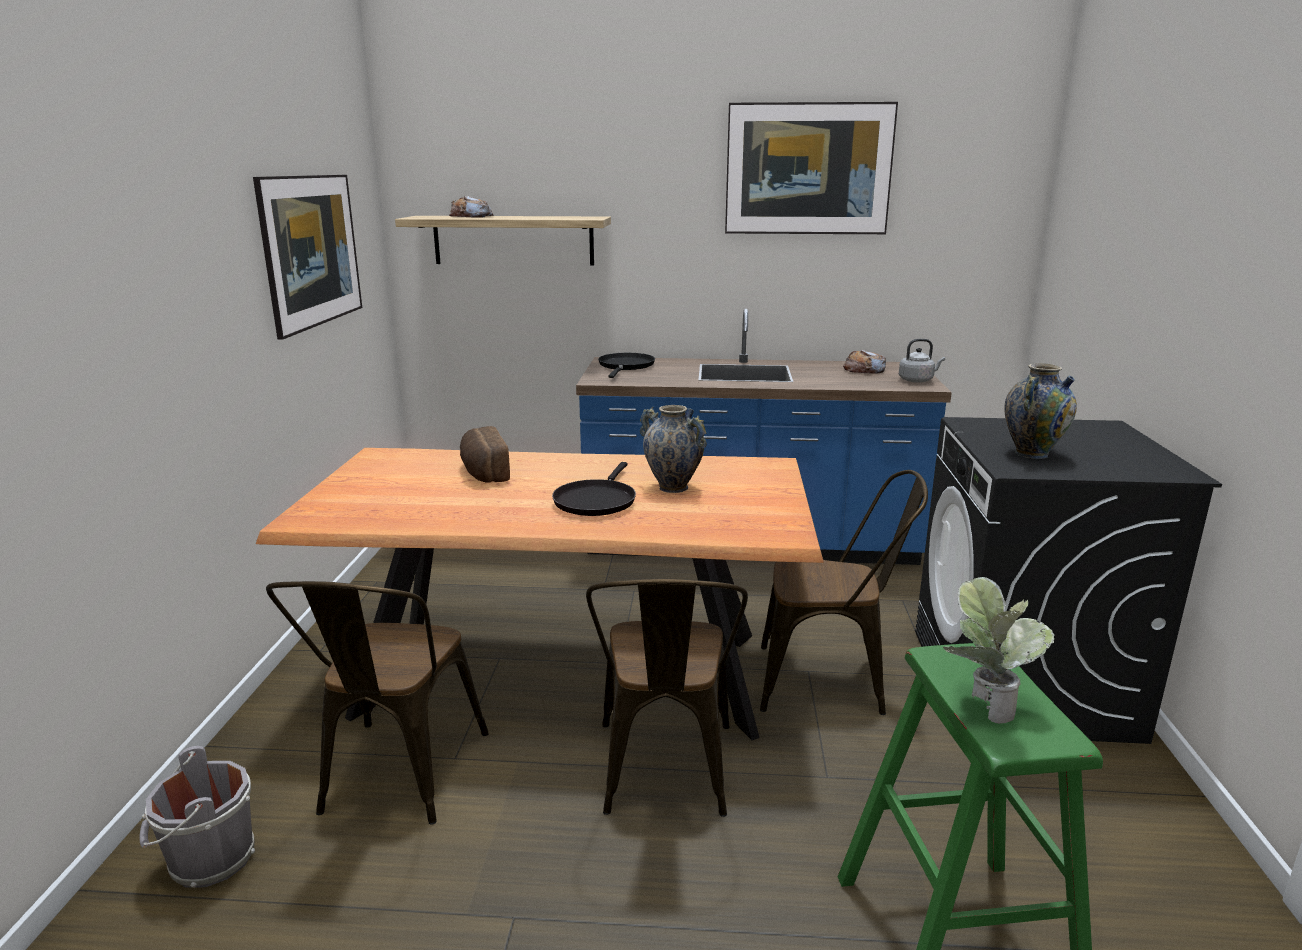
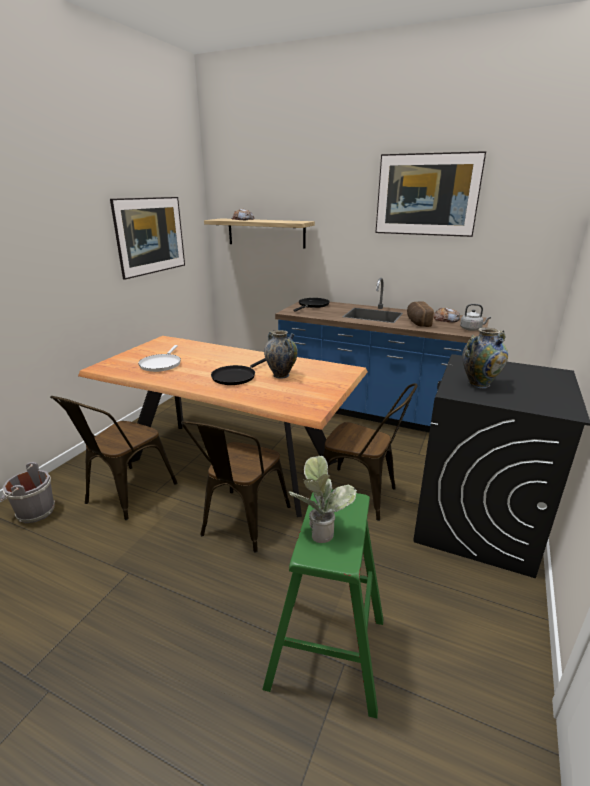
camera: 20 degrees right, 5 degrees up
(426, 497) = (161, 364): none -> white frying pan
(483, 472) = (199, 354): bread -> bread (417, 322)

